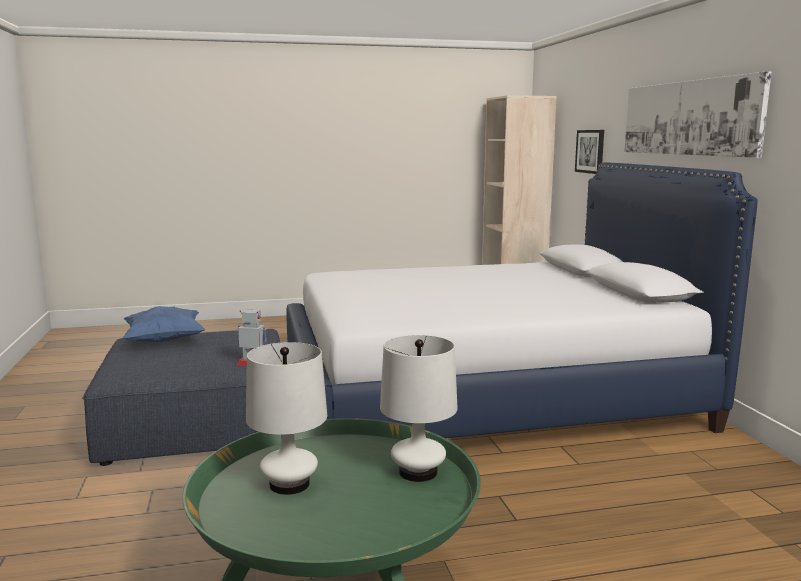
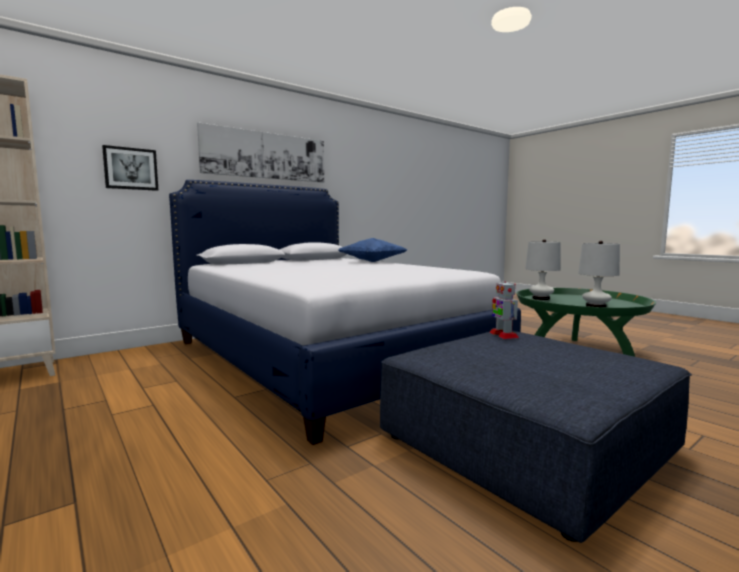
camera: 115 degrees left, 5 degrees down
(164, 341) = (534, 383): blue pillow -> blue pillow (372, 261)

